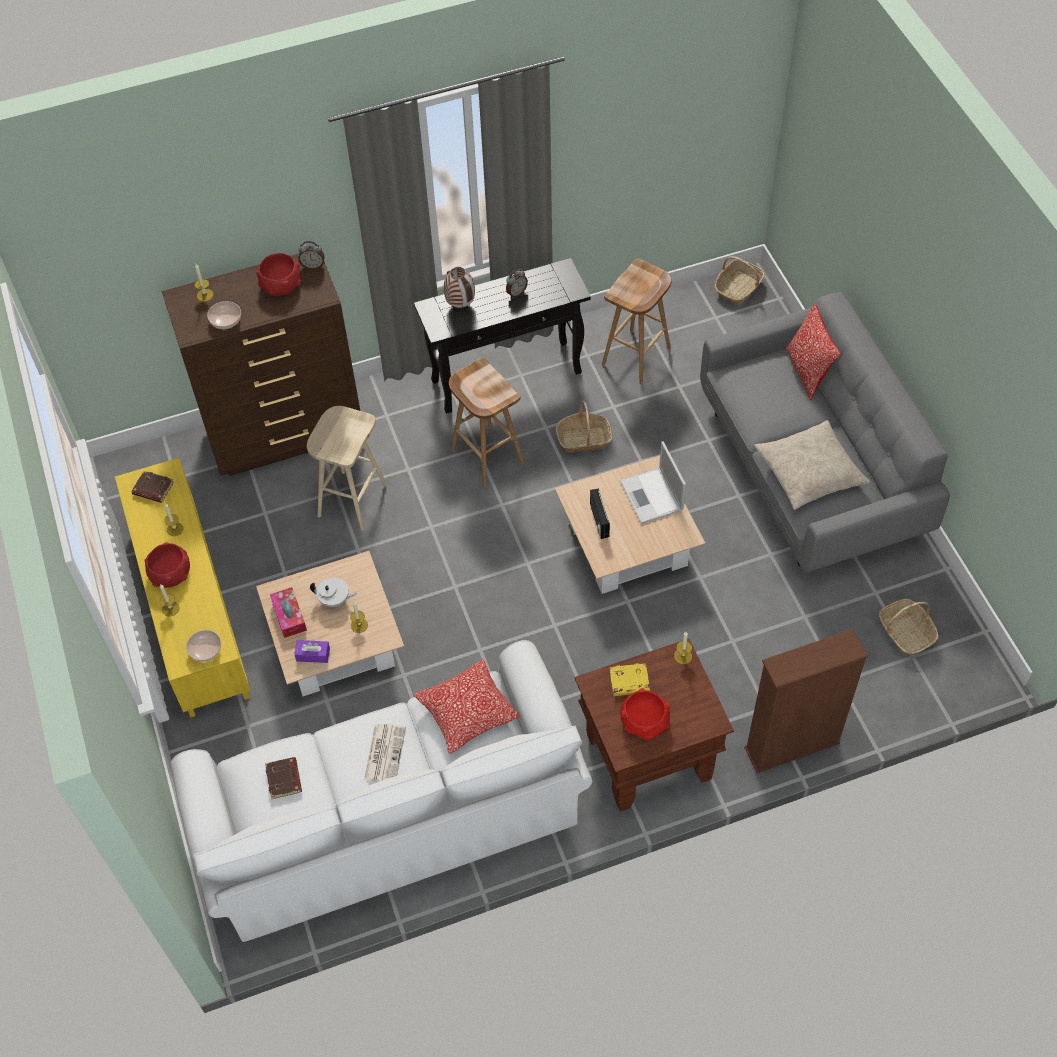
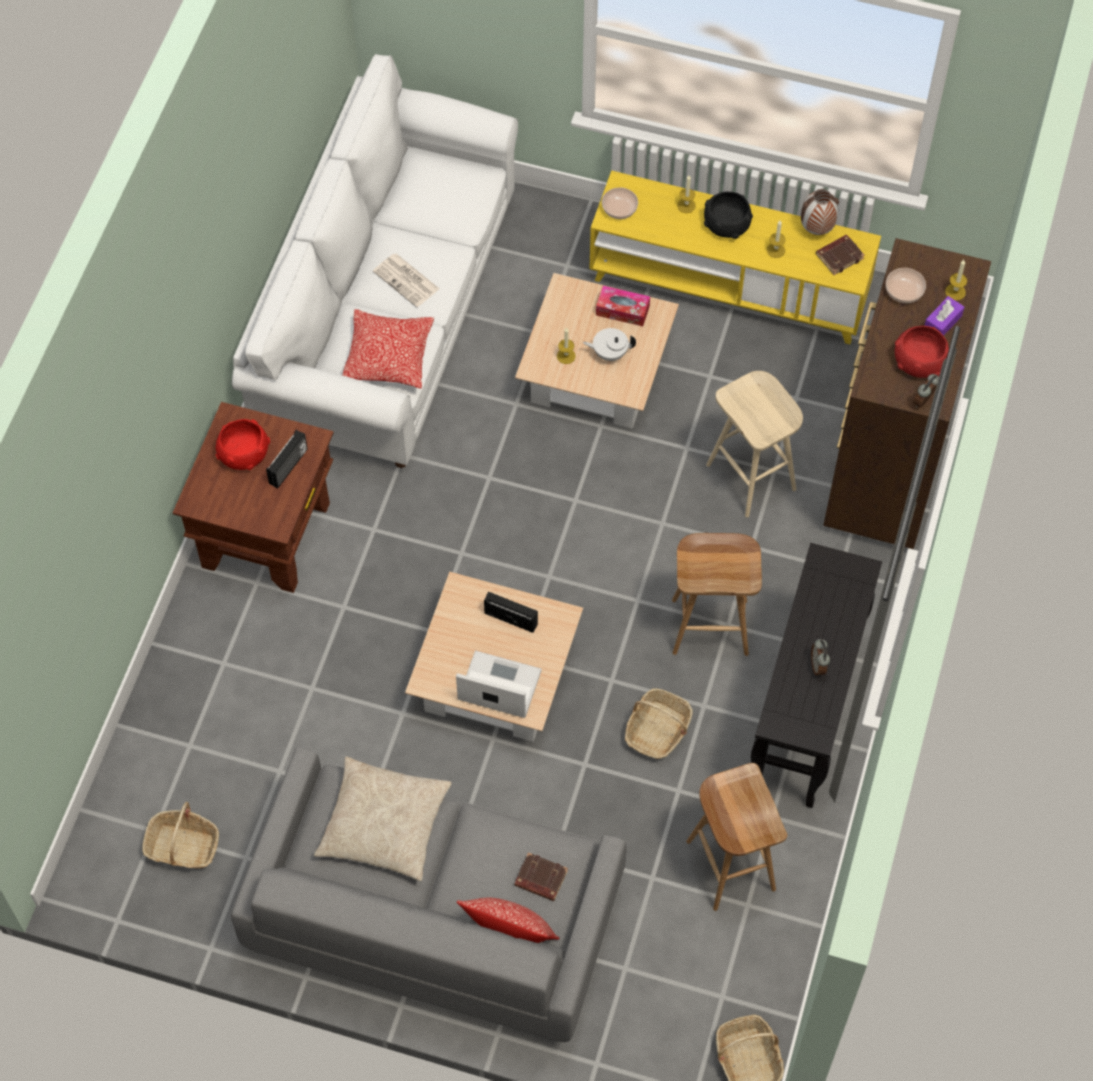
camera: 125 degrees right, 5 degrees up
(171, 573) = (726, 224): red bowl -> black bowl
(284, 779) = (444, 200): brown book -> brown book (540, 879)
(313, 654) = (565, 306): purple tissue box -> purple tissue box (942, 322)
(335, 600) = (609, 353): white teapot -> white teapot turned 45 degrees clockwise
(461, 305) = (842, 602): vase -> vase (816, 230)
(629, 682) = (289, 467): yellow book -> radio
(683, 656) = (274, 525): candle -> none
(792, 746) = (170, 654): brown bookcase -> none

